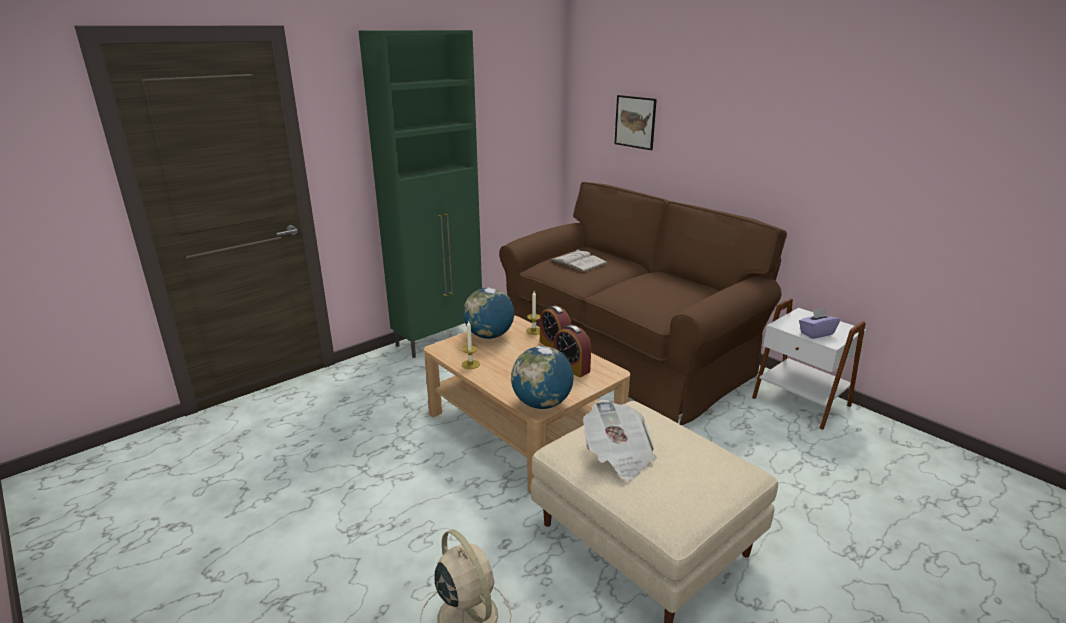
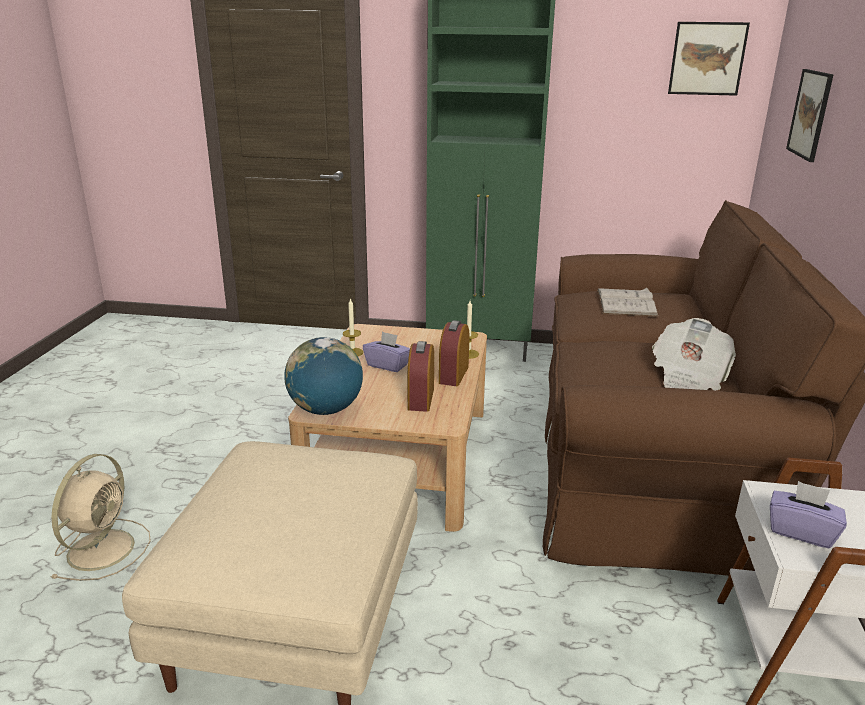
camera: 50 degrees right, 0 degrees up
(489, 336) = (421, 339): globe -> none
(509, 360) = (387, 365): none -> purple tissue box
(535, 90) = (707, 58): none -> picture
(618, 455) = (262, 480): newspaper -> newspaper (688, 376)

